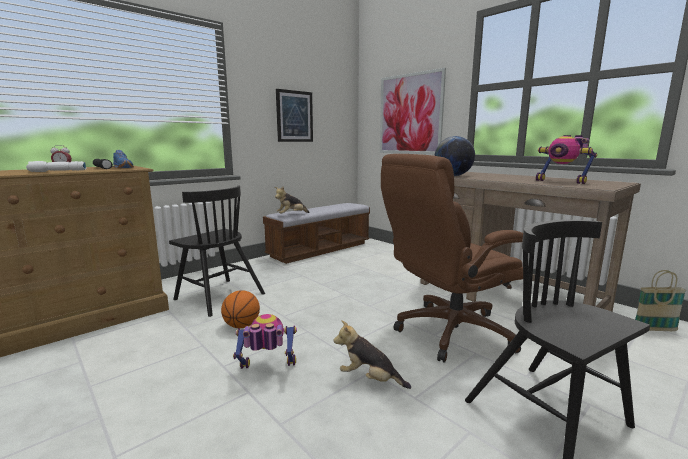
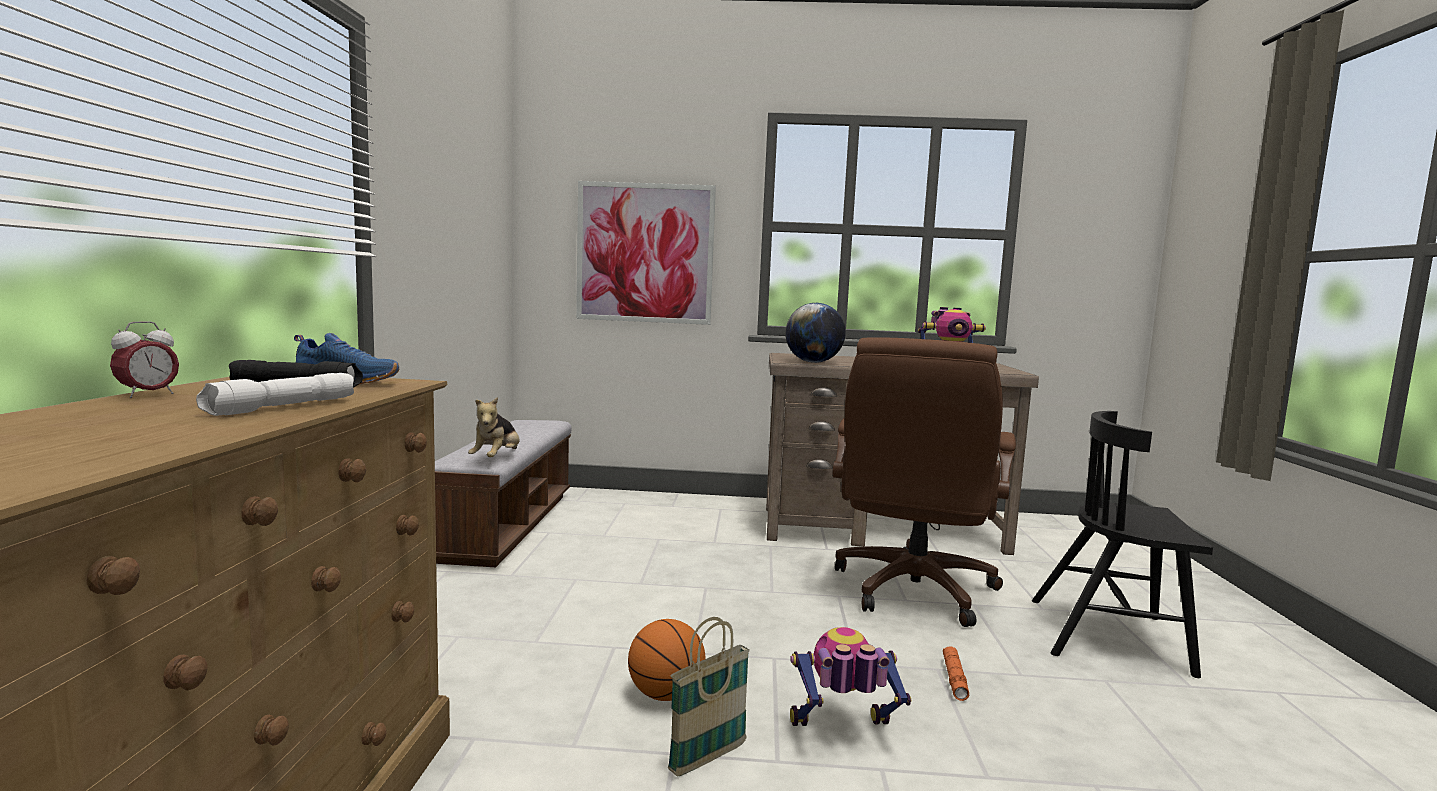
camera: 45 degrees left, 5 degrees down
(217, 295) = (492, 667): black chair -> none
(267, 370) = (842, 731): toy robot -> toy robot turned 45 degrees clockwise
(294, 116) = (450, 242): picture -> none
(369, 379) = (954, 678): plush toy -> orange flashlight
(654, 329) = (1030, 528): basket -> basket (708, 758)

